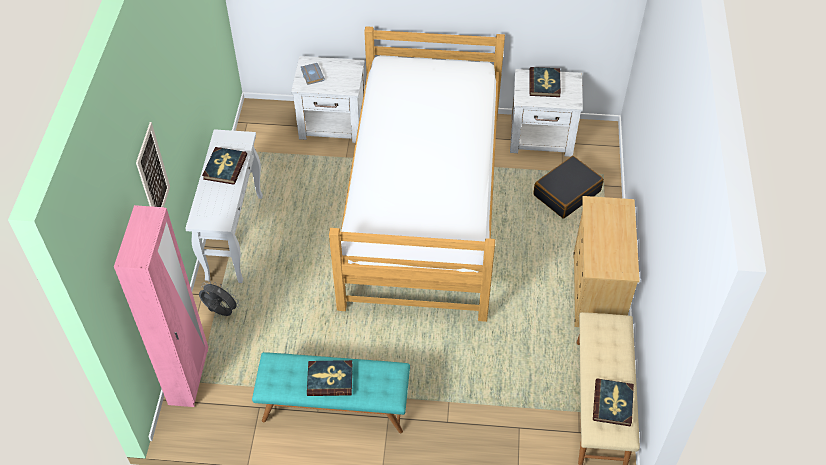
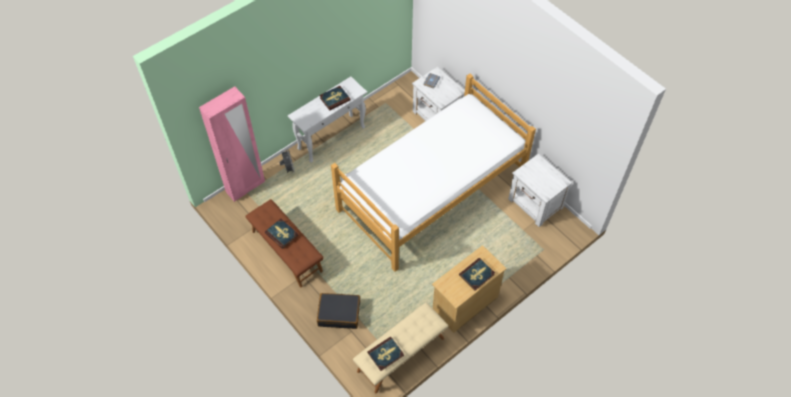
camera: 45 degrees right, 5 degrees up
(153, 175) = (268, 78): picture -> none
(334, 407) = (286, 251): turquoise bench -> brown bench
(545, 84) = (543, 173): book -> book (477, 275)
(566, 193) = (511, 243): black suitcase -> black suitcase (339, 313)

